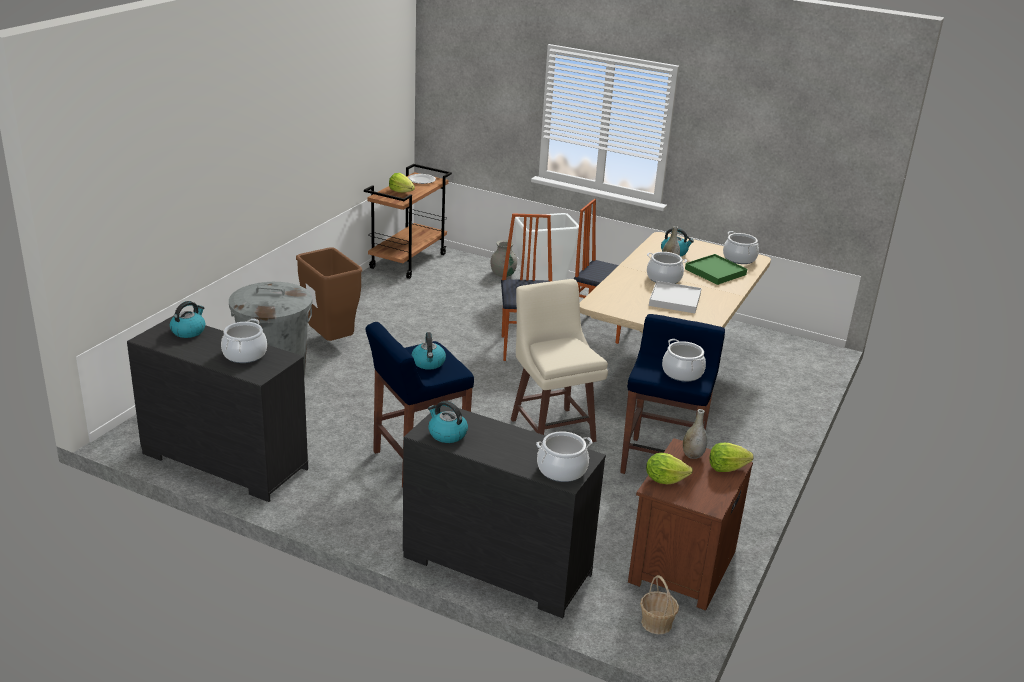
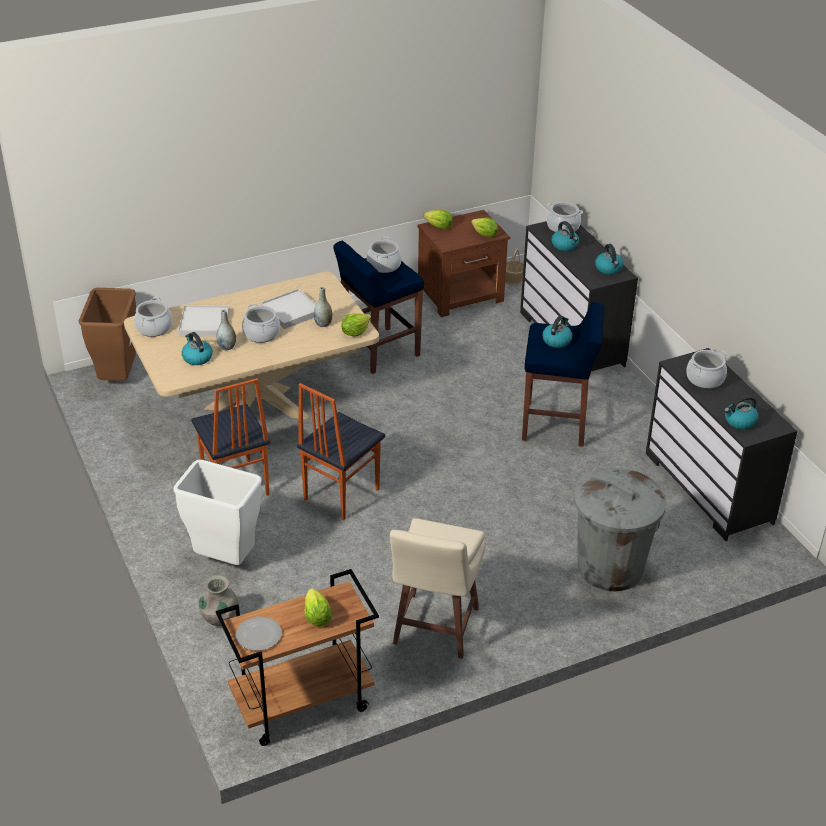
camera: 140 degrees left, 10 degrees up
(331, 342) = (521, 590): brown trash can -> brown trash can (118, 378)
(528, 445) = (565, 245): none -> kettle
(552, 429) = (423, 407): beige stool -> beige stool (434, 627)
(600, 302) = (355, 332): none -> lettuce
(692, 455) = (447, 239): grey vase -> grey vase (323, 324)
(715, 272) = (204, 323): green tray -> white tray

